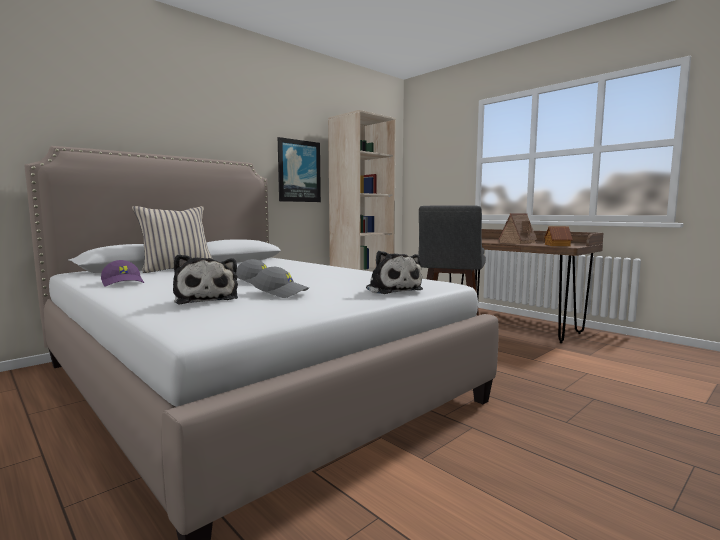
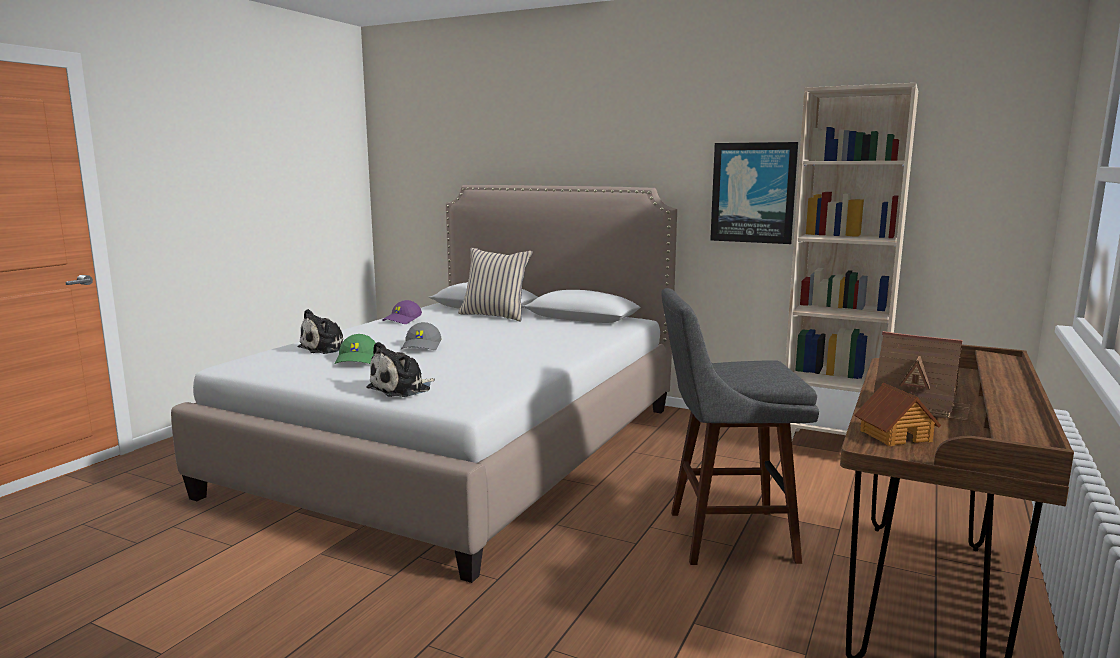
camera: 70 degrees right, 5 degrees up
(282, 293) = (358, 360): grey cap -> green cap

